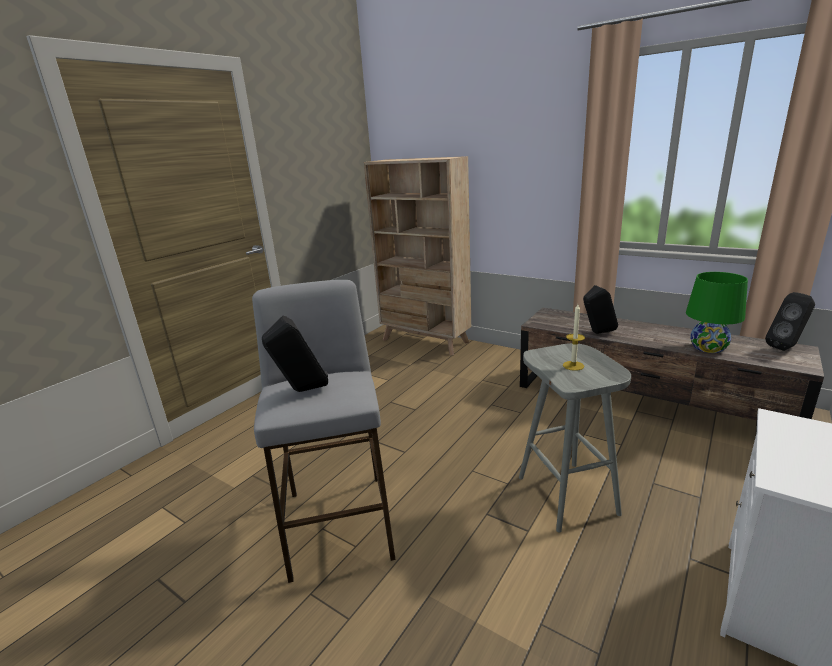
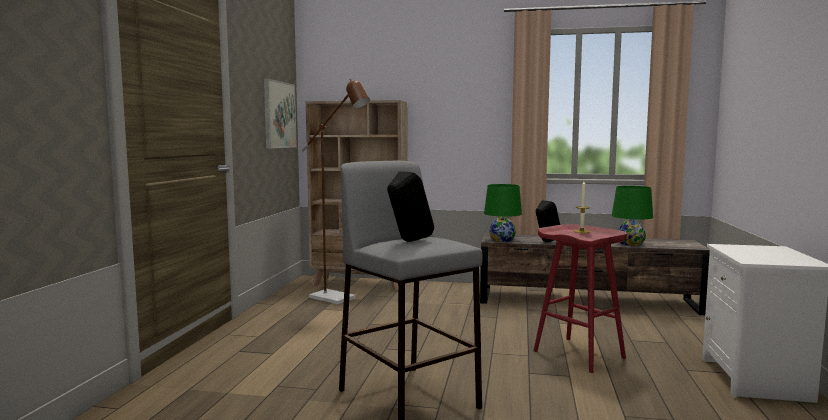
camera: 25 degrees left, 15 degrees down
(341, 177) = (279, 115): none -> picture
(390, 361) = (338, 299): none -> brown floor lamp
(548, 324) = (502, 240): none -> green table lamp
(568, 495) = (580, 354): grey stool -> red stool
(786, 347) = (677, 240): black speaker -> none

